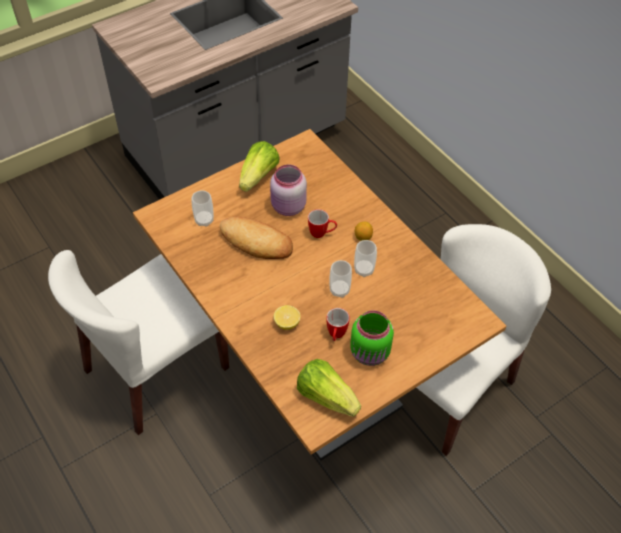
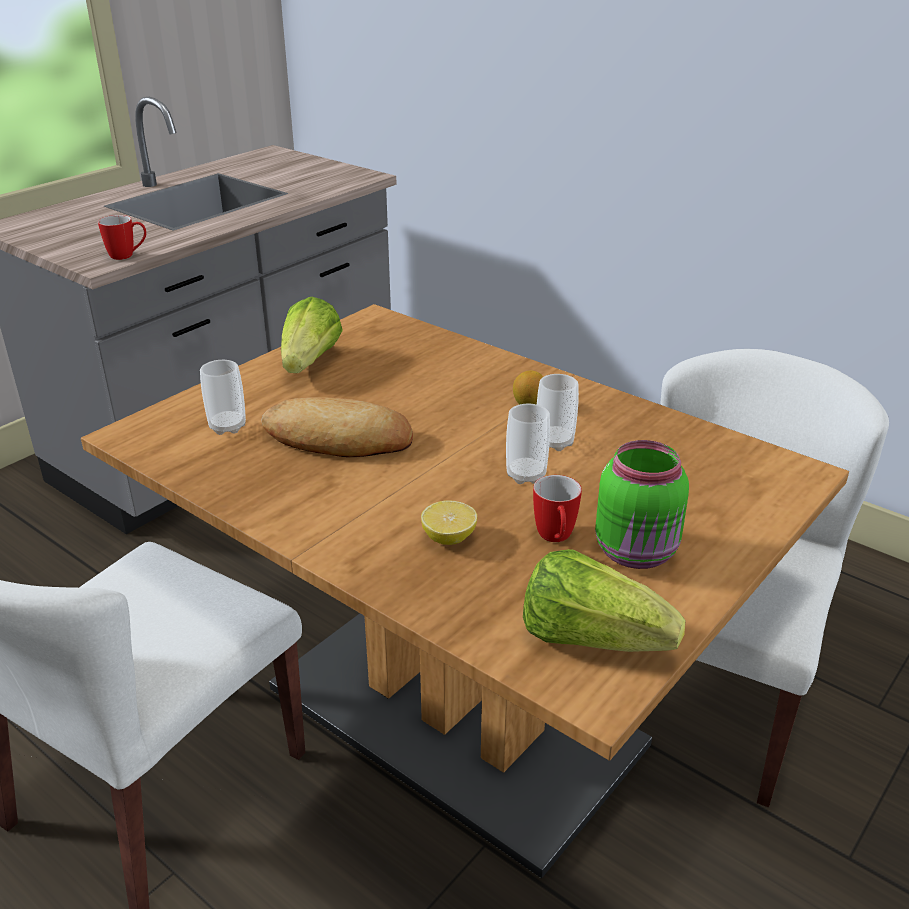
camera: 15 degrees left, 20 degrees down
(288, 207) = (378, 389): pink jar -> none
(322, 233) = (454, 411): mug -> mug (128, 256)

